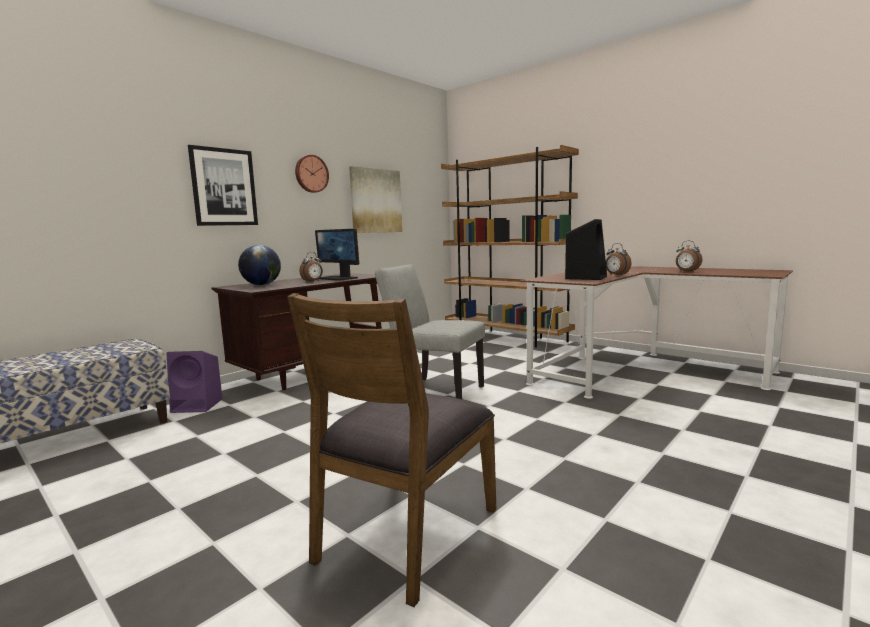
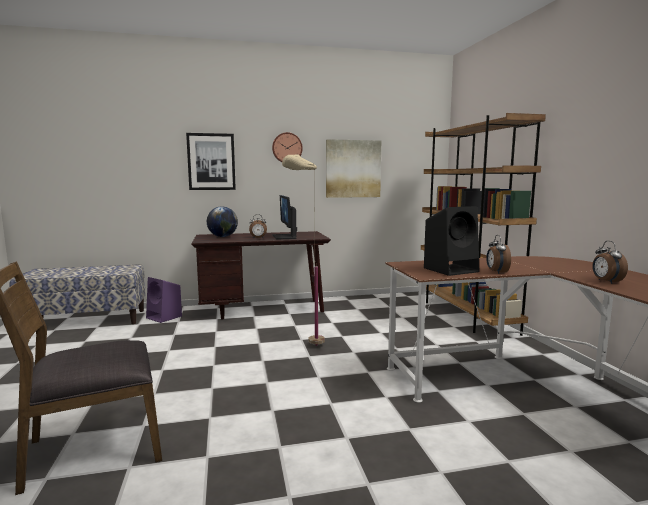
camera: 35 degrees right, 0 degrees up
(433, 390) = (305, 349): grey chair -> beige floor lamp

